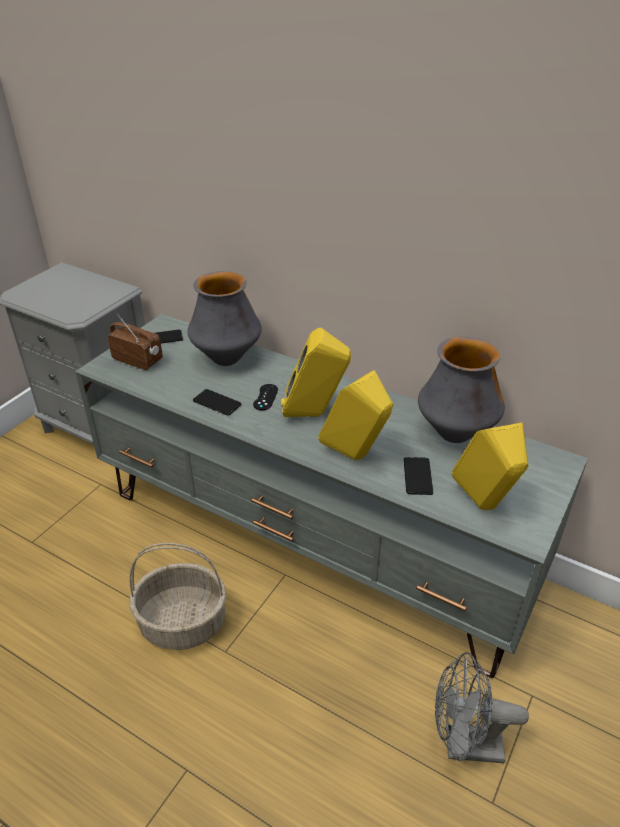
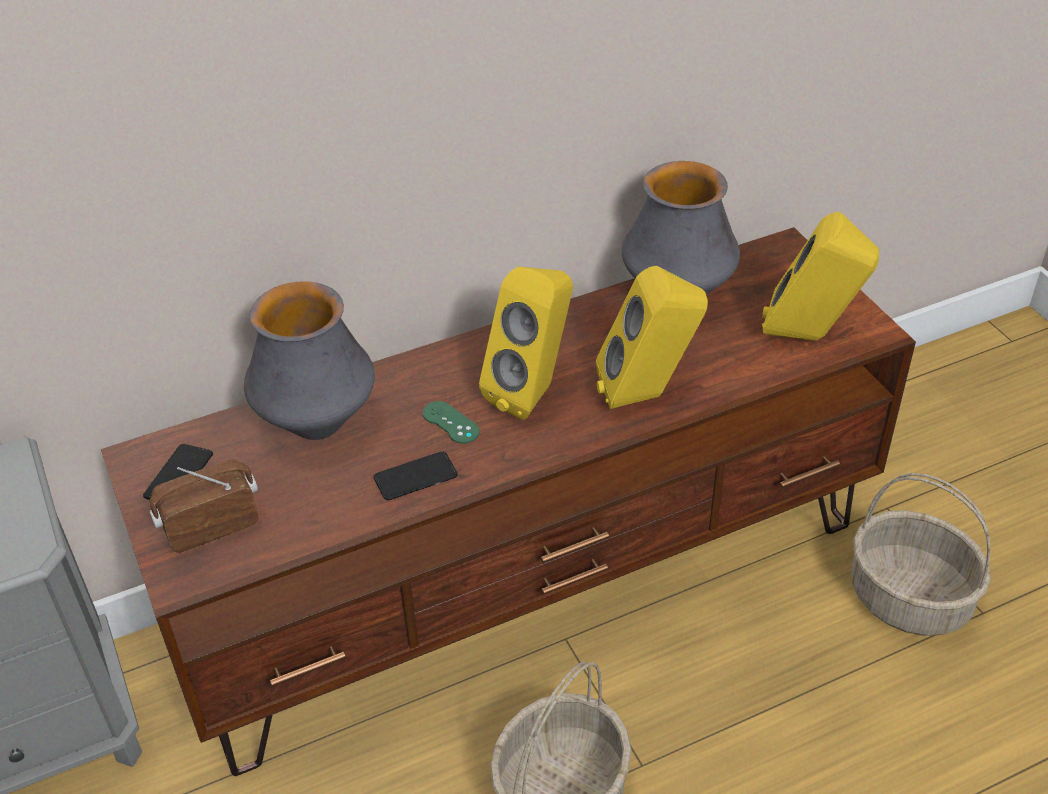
camera: 55 degrees left, 5 degrees up
(265, 397) = (450, 423): black game controller -> green game controller
(312, 540) = (530, 580): grey tv stand -> brown tv stand
(417, 476) = (723, 362): phone -> none
(464, 746) = (910, 598): grey fan -> basket

